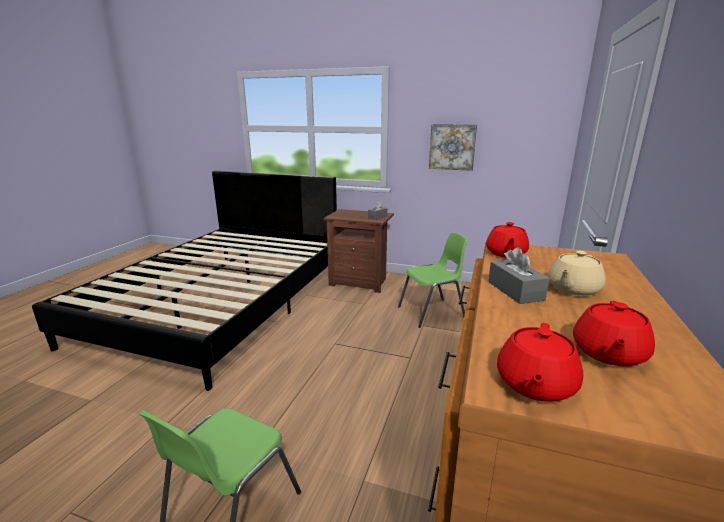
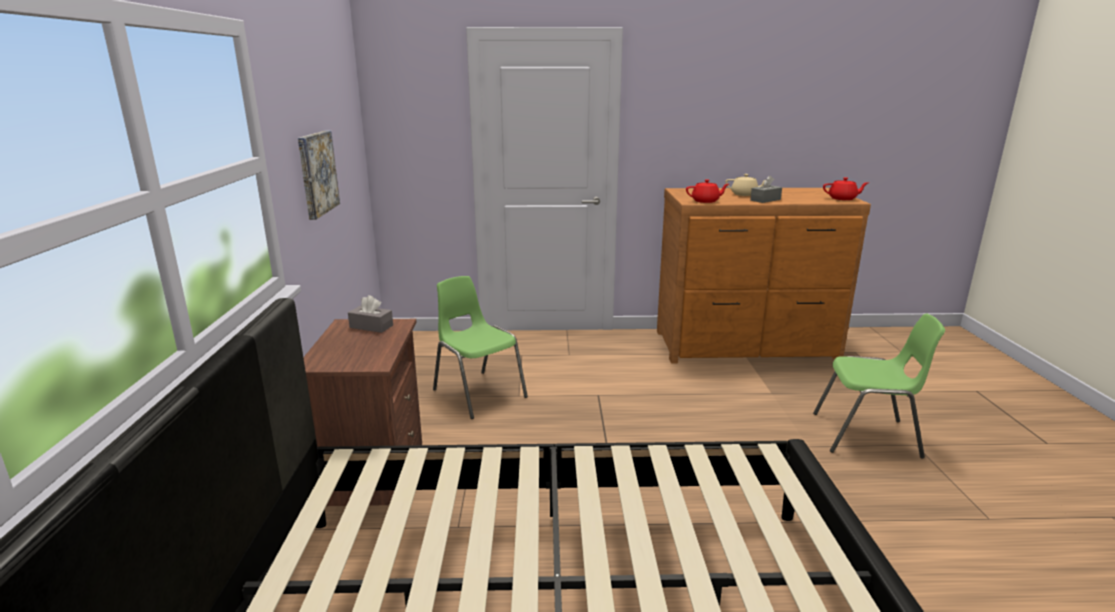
camera: 110 degrees left, 0 degrees up
(608, 353) = (802, 193): red teapot -> none

